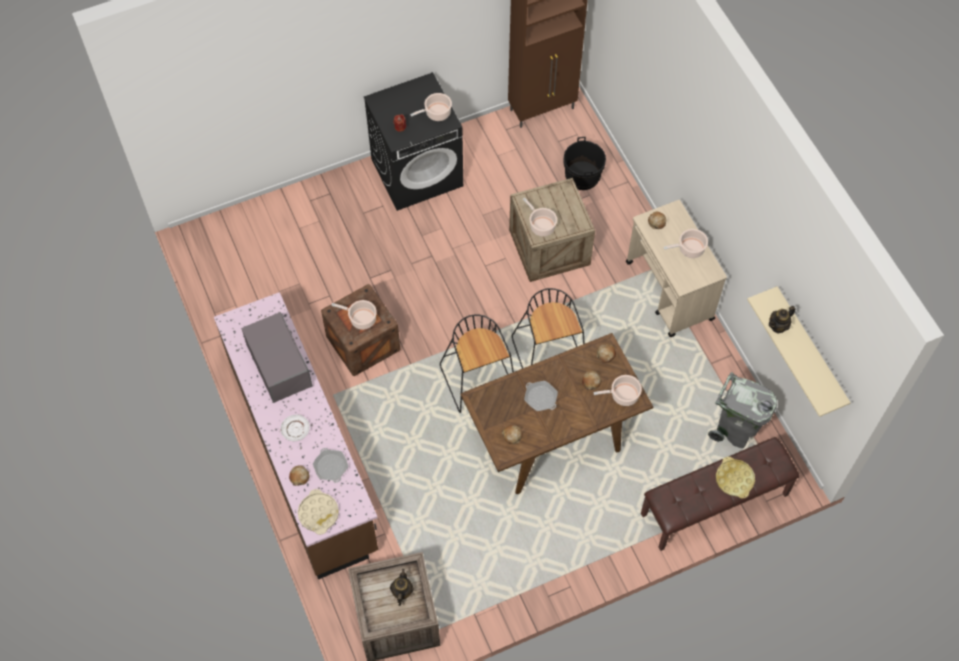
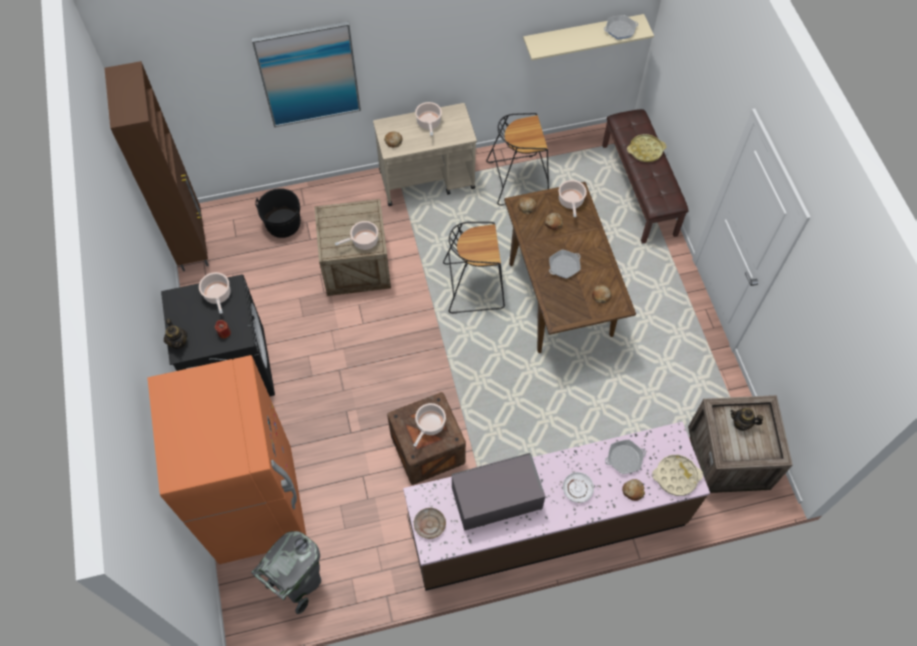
camera: 80 degrees left, 0 degrees up
(248, 317) = (429, 524): none -> beige plate
(291, 221) = (257, 505): none -> orange fridge
(479, 381) = (491, 348): black stool -> black stool (518, 179)
(666, 109) = (309, 75): none -> picture
(734, 430) = (572, 161): grey trash can -> grey trash can (298, 583)
(778, 326) = (564, 43): teapot -> teapot (178, 342)
(817, 380) = (620, 29): none -> frying pan

